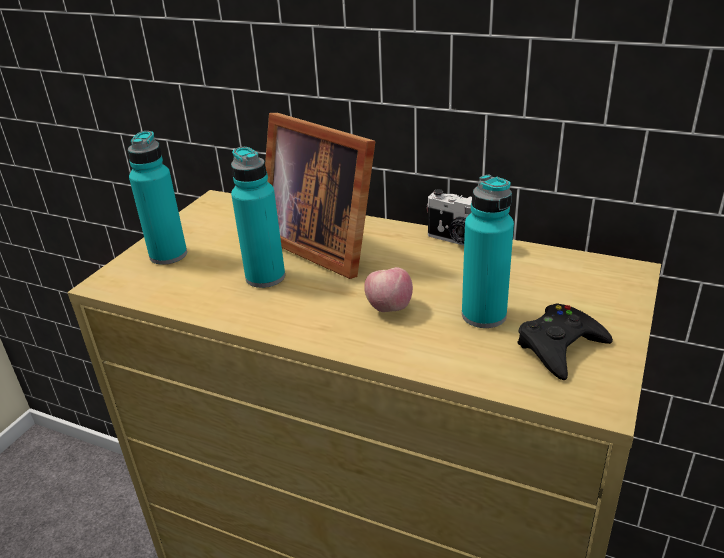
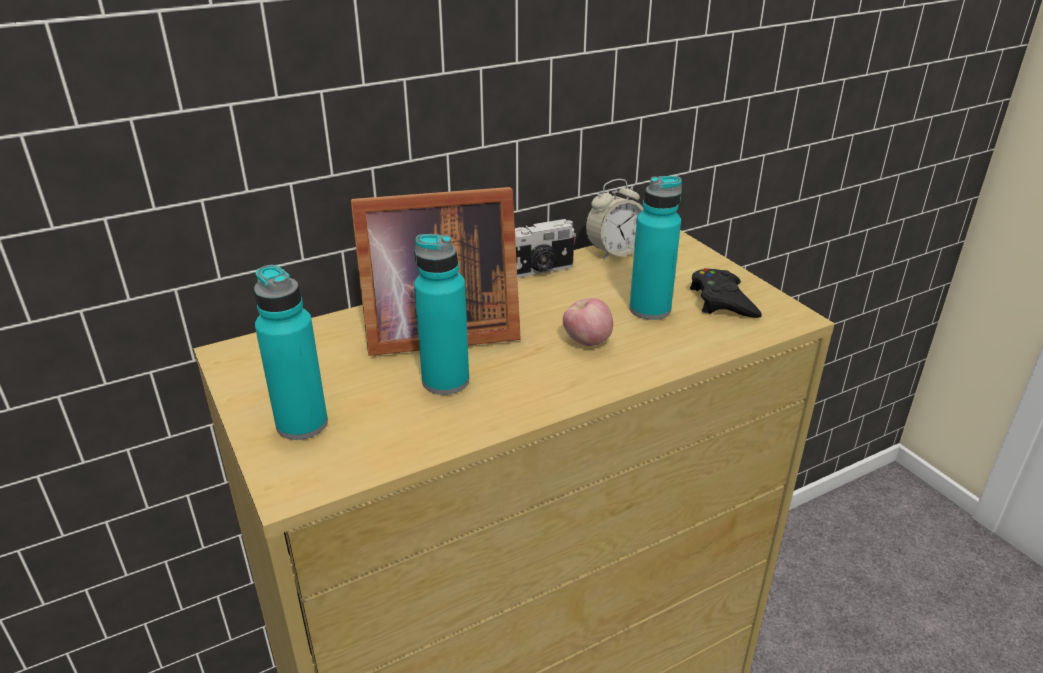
camera: 55 degrees left, 0 degrees up
(553, 258) = (614, 252): none -> alarm clock

